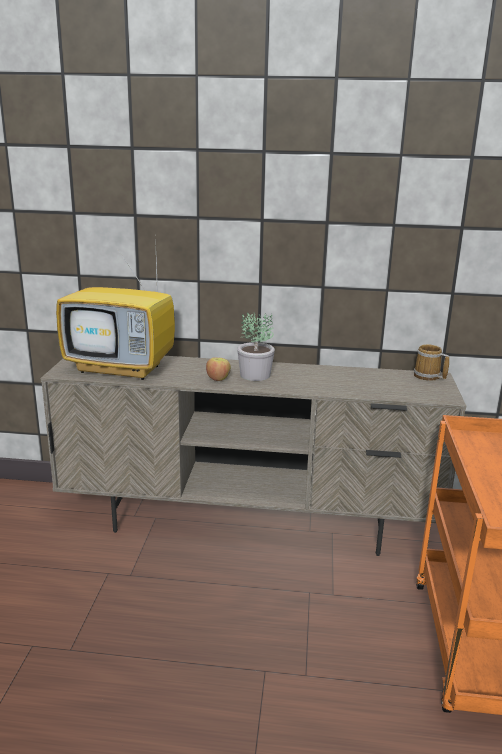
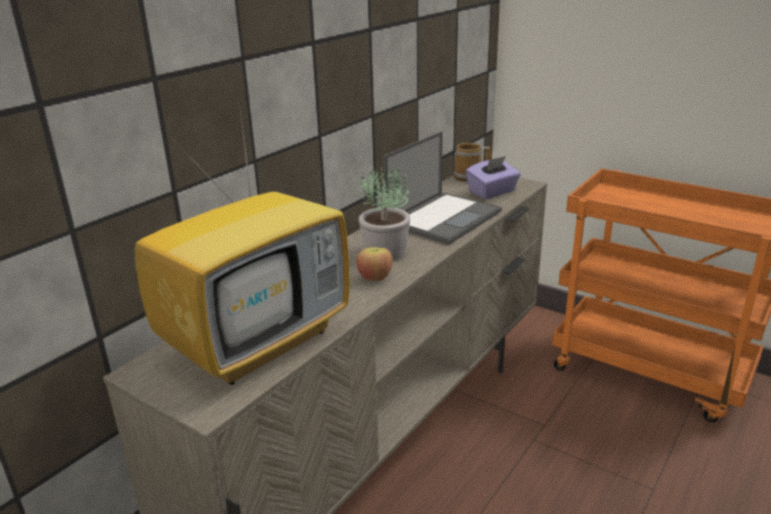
camera: 60 degrees left, 5 degrees up
(333, 381) = (444, 217): none -> laptop
(407, 388) = (492, 192): none -> purple tissue box

